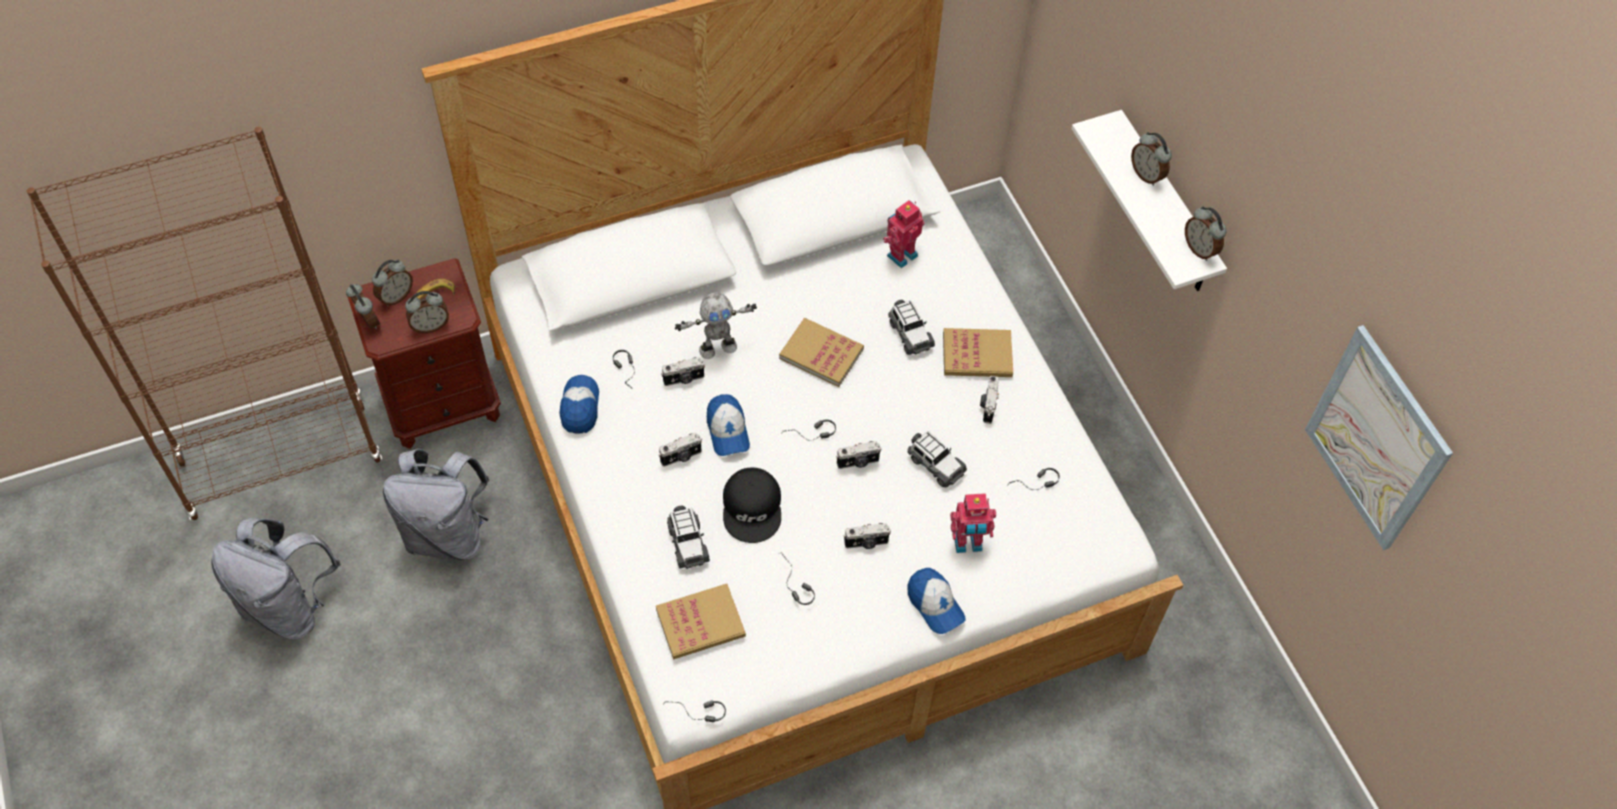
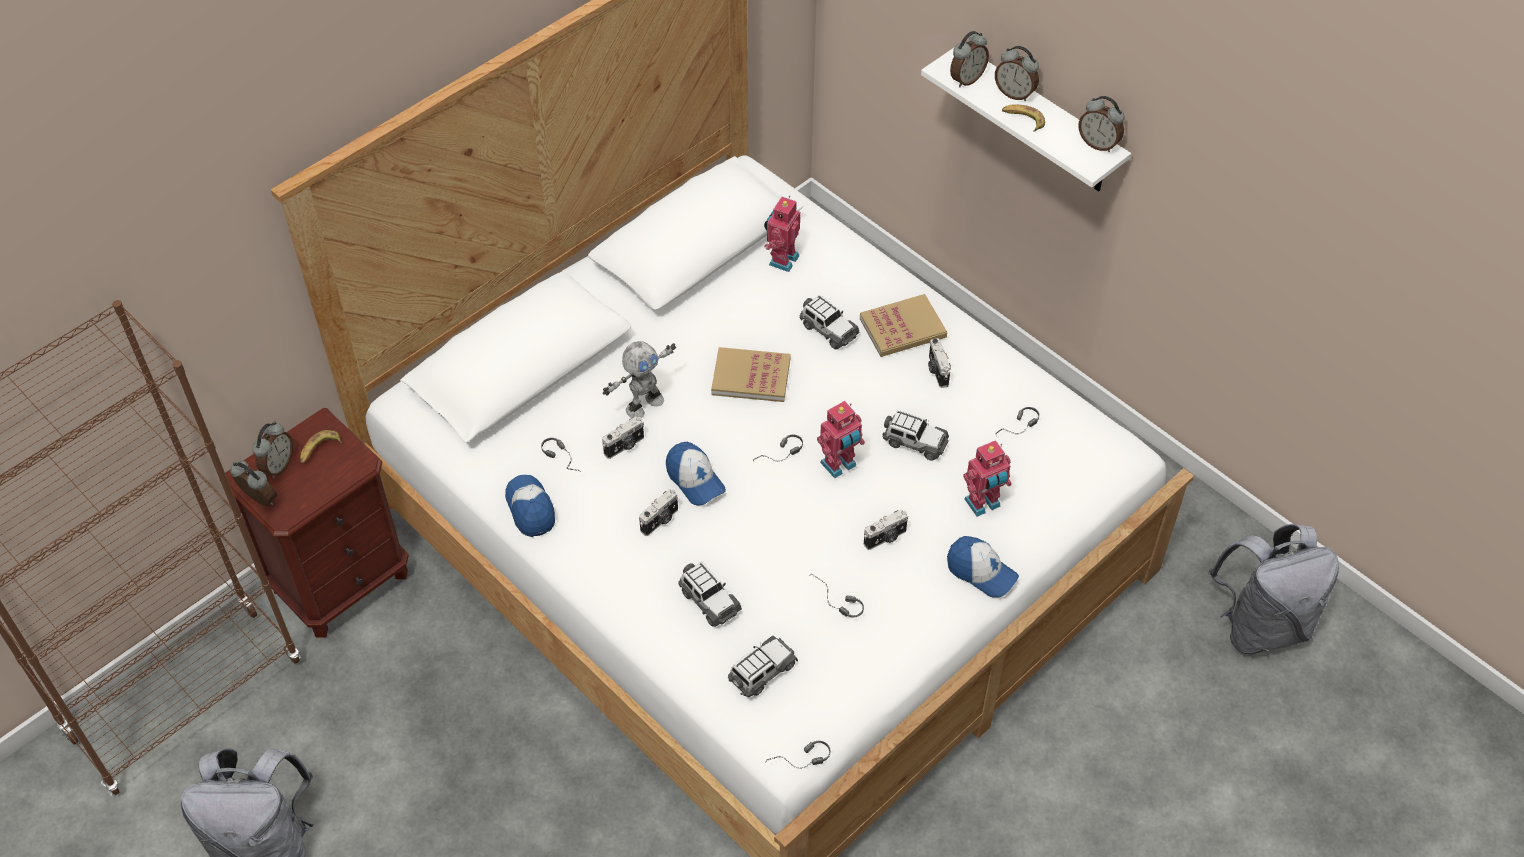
camera: 20 degrees left, 5 degrees down
(430, 326) = (330, 482): alarm clock -> alarm clock (966, 79)
(447, 534) = (408, 708): grey backpack -> grey backpack (1260, 625)
(700, 623) = (762, 672): book -> toy car
(753, 508) = (759, 544): black cap -> none
(858, 462) = (839, 465): camera -> toy robot
(1141, 203) = (1023, 120): none -> banana
(1376, 439) = (1356, 250): picture -> none

